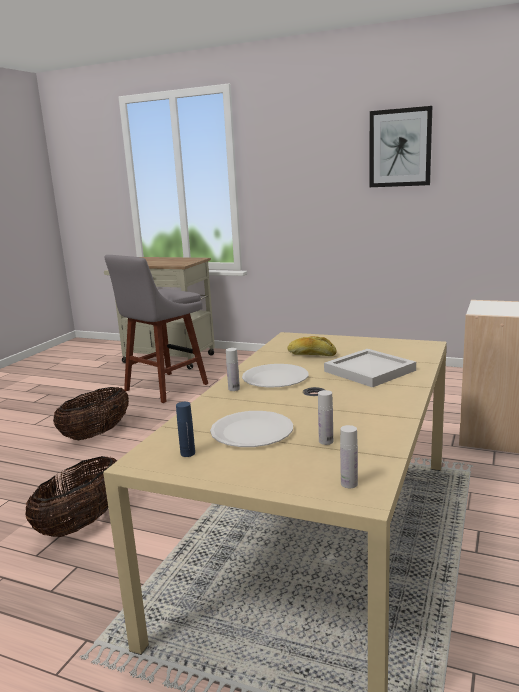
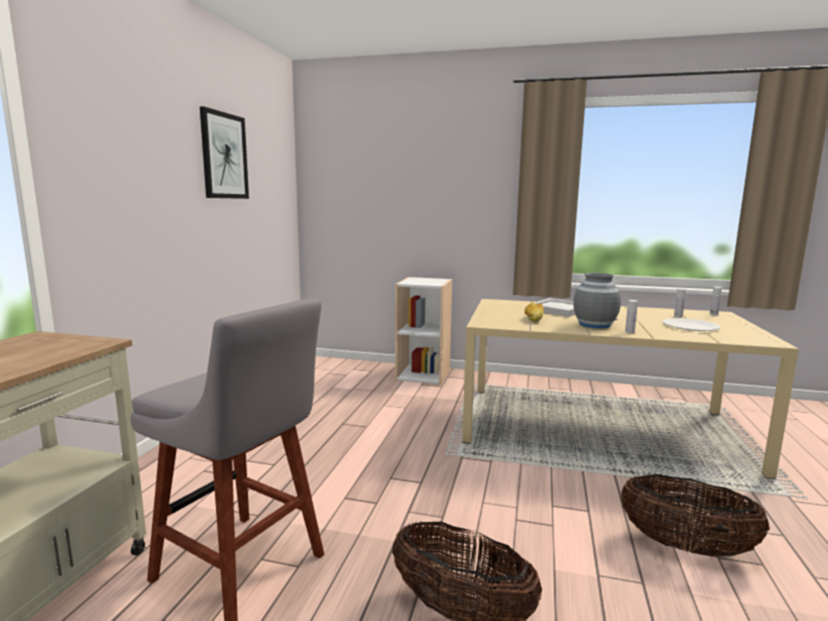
camera: 100 degrees left, 5 degrees down
(187, 453) = (741, 335): blue bottle -> none
(275, 378) = (594, 325): white plate -> grey vase

